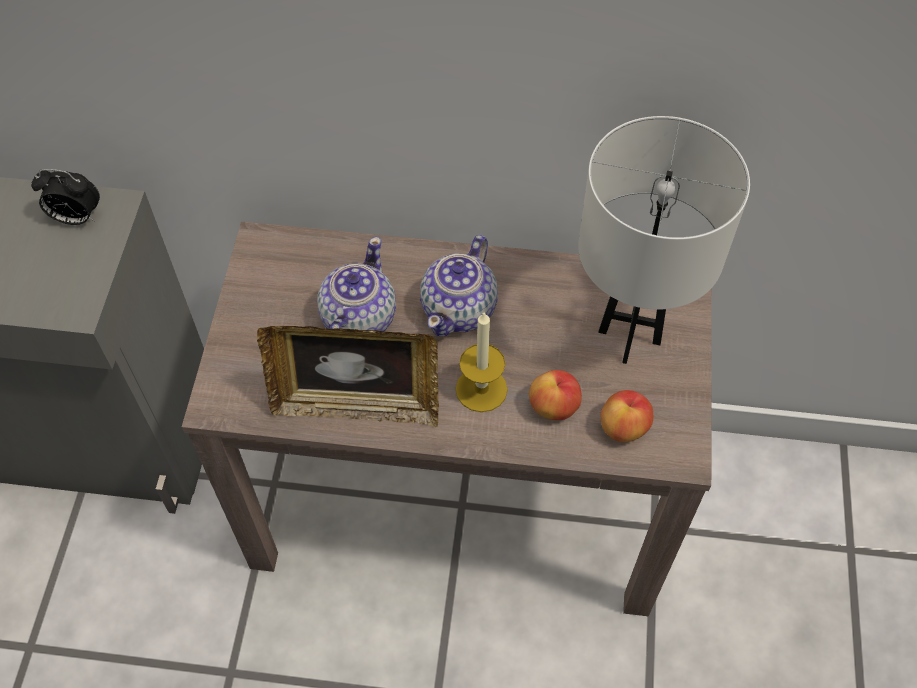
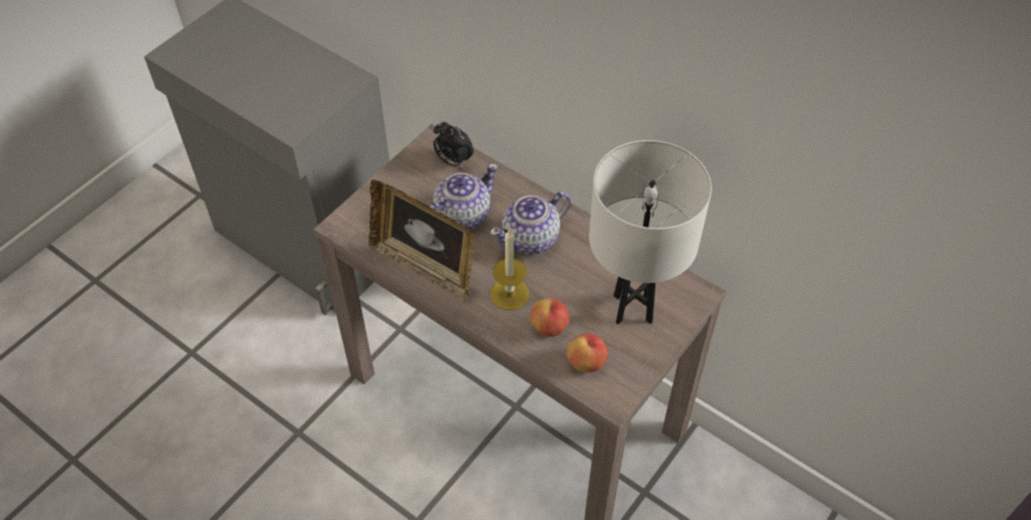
camera: 30 degrees right, 5 degrees down
(76, 218) = (327, 76): alarm clock -> alarm clock (453, 161)

